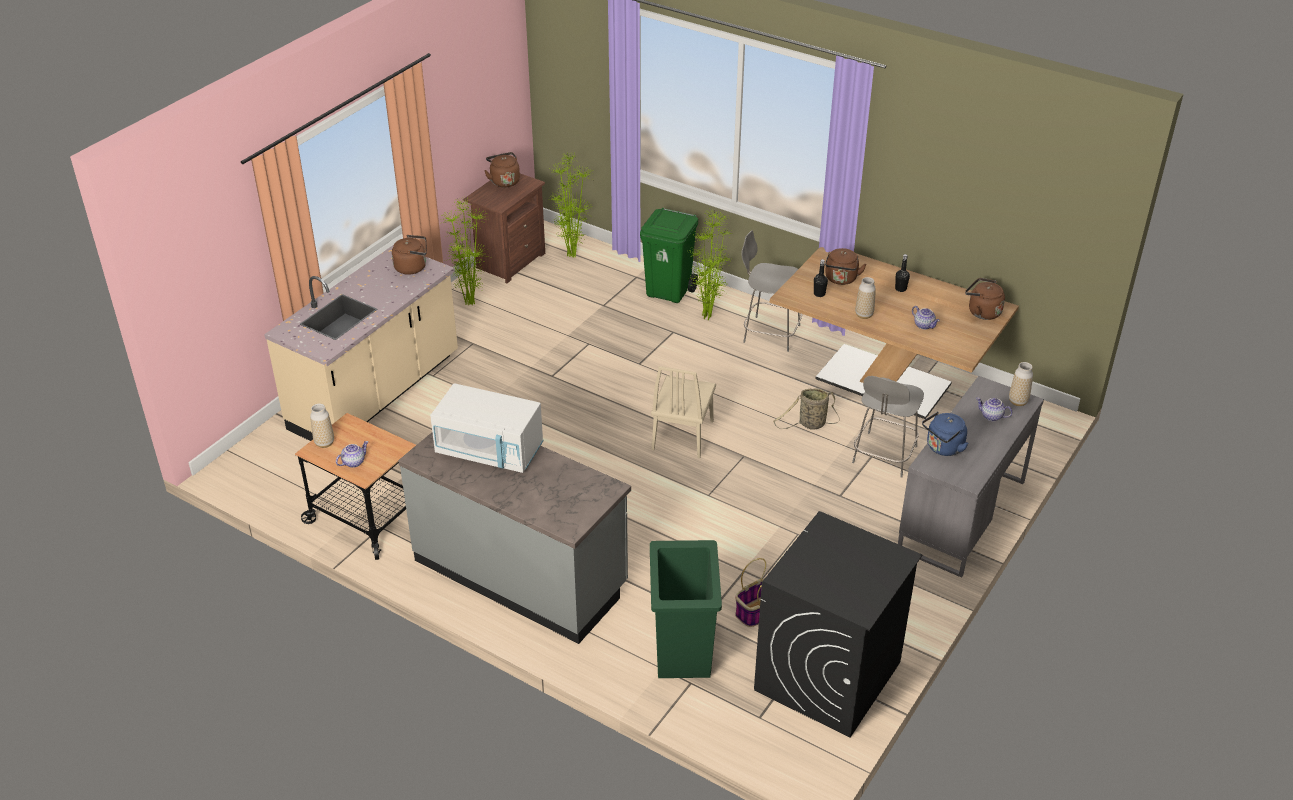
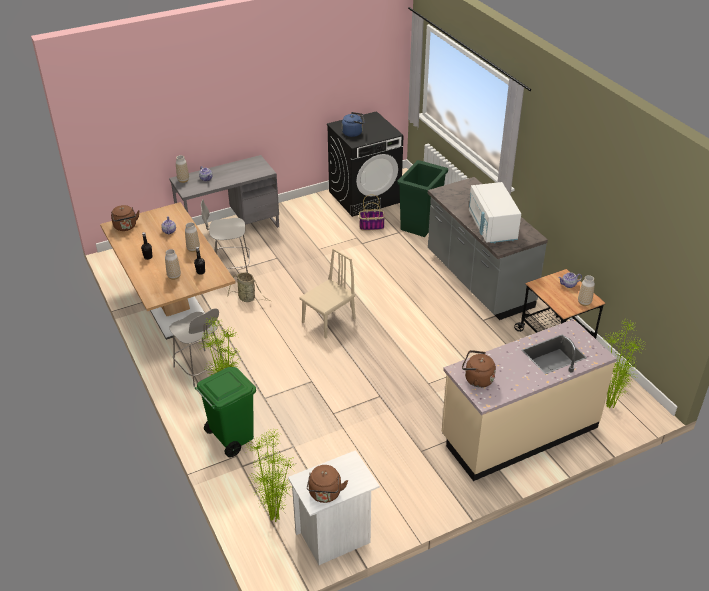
camera: 150 degrees left, 0 degrees up
(471, 304) = (400, 496): potted plant -> potted plant (609, 405)
(490, 451) = (492, 227): white microwave -> white microwave turned 150 degrees counterclockwise
(509, 261) = (334, 537): brown nightstand -> white nightstand
(841, 279) = (174, 276): brown kettle -> vase
(883, 456) = (230, 267): grey chair -> grey chair turned 150 degrees counterclockwise
(943, 448) = (249, 174): blue kettle -> blue kettle (353, 133)

